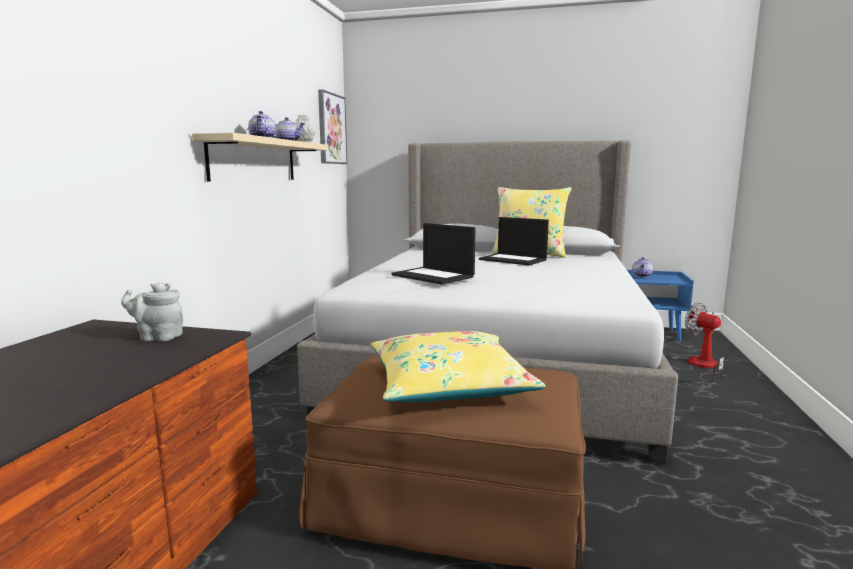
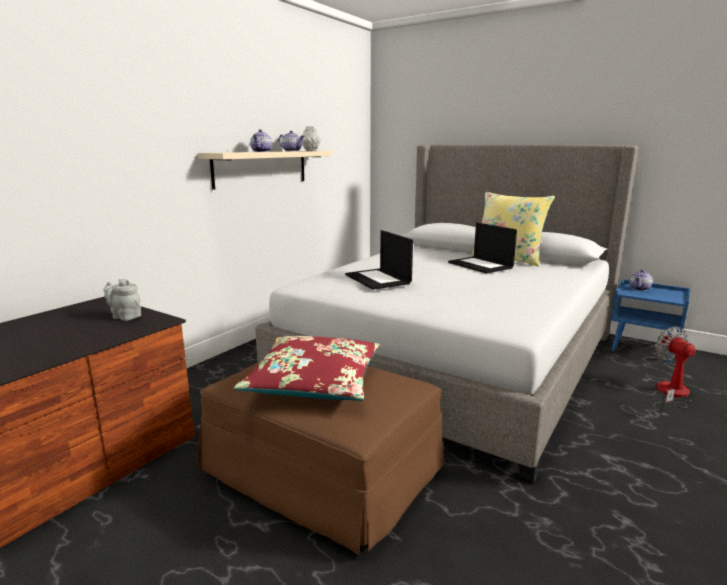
camera: 20 degrees right, 5 degrees up
(331, 129) = (352, 132): picture -> none
(449, 385) = (314, 382): yellow pillow -> red pillow

